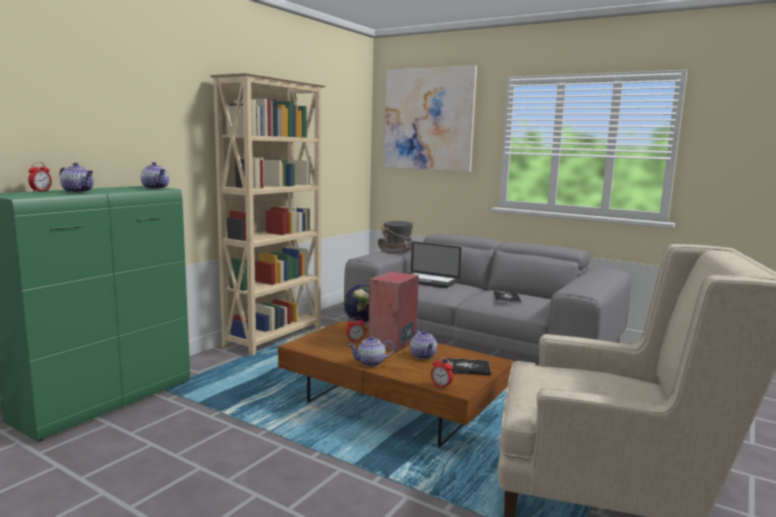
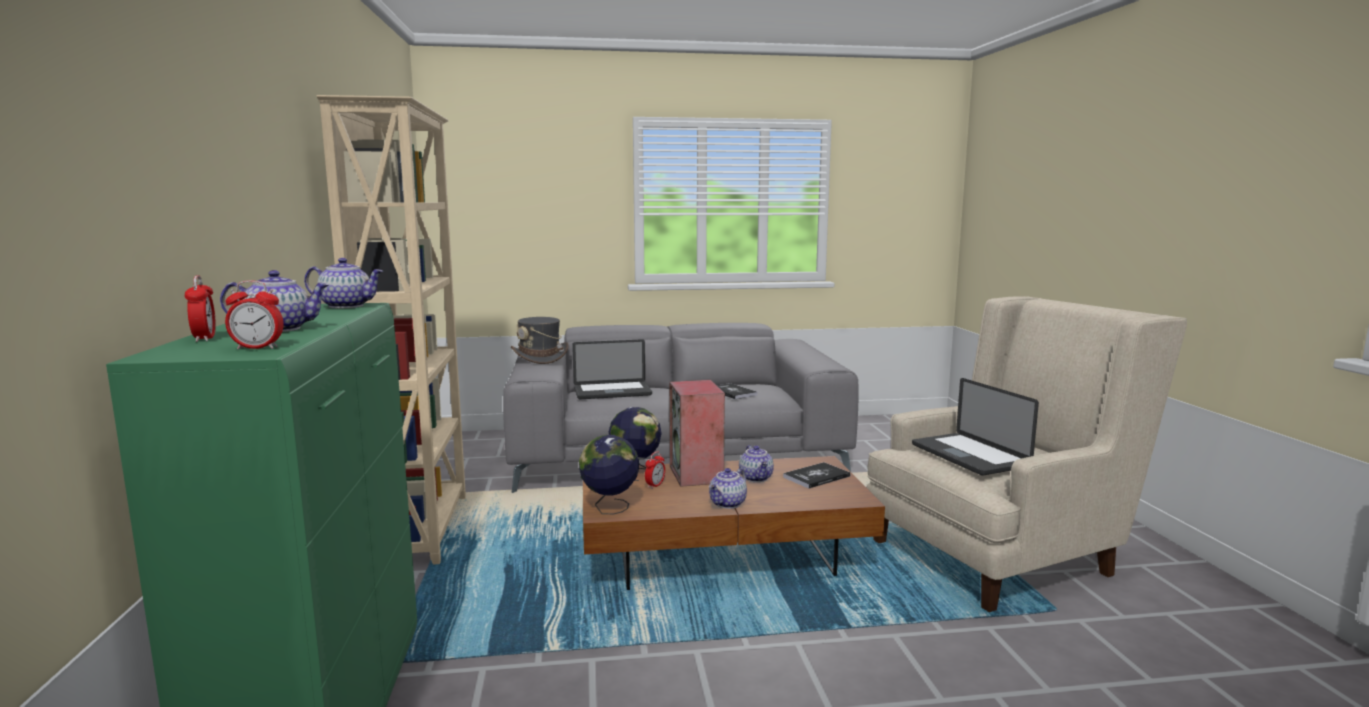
camera: 40 degrees left, 0 degrees up
(305, 344) = (609, 508): none -> globe
(423, 356) = (757, 478): teapot -> teapot turned 45 degrees clockwise
(428, 119) = (520, 171): picture -> none
(441, 386) = (838, 501): alarm clock -> alarm clock (257, 348)
(559, 381) = (969, 455): none -> laptop

